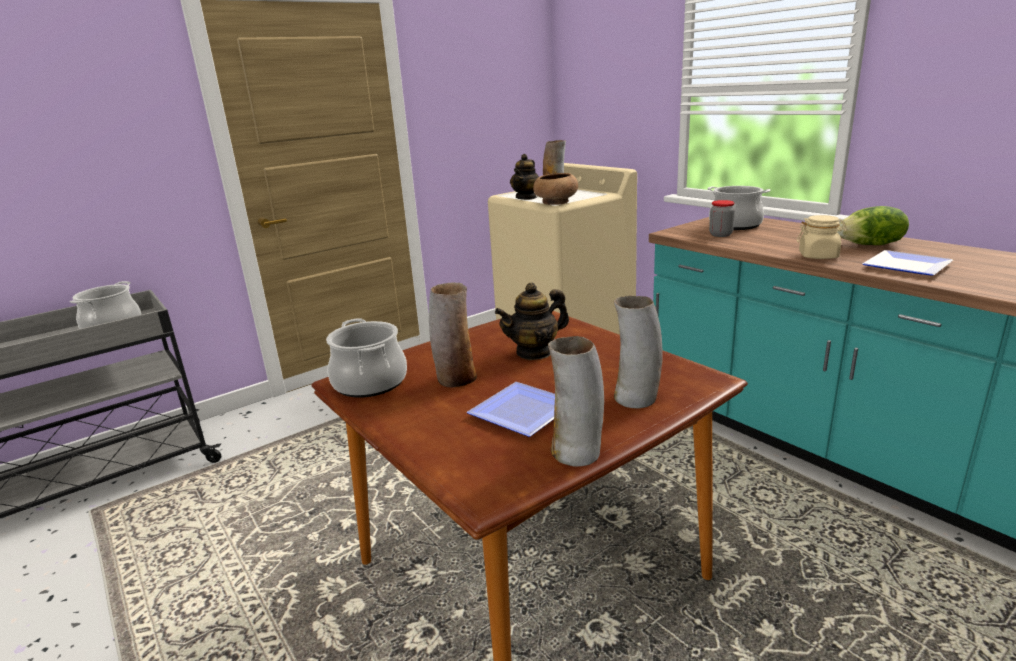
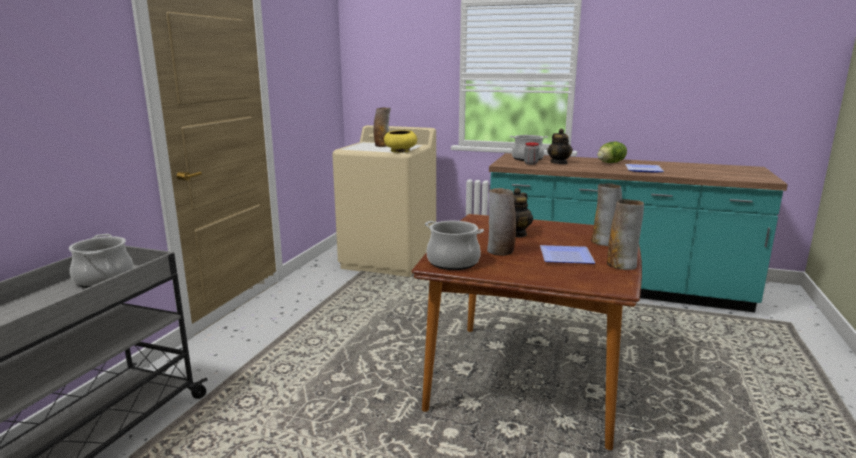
camera: 35 degrees left, 5 degrees down
(526, 198) = (369, 149): teapot -> teapot (559, 163)
(555, 202) = (400, 151): brown bowl -> yellow bowl
(818, 256) = (599, 169): beige jar -> none

